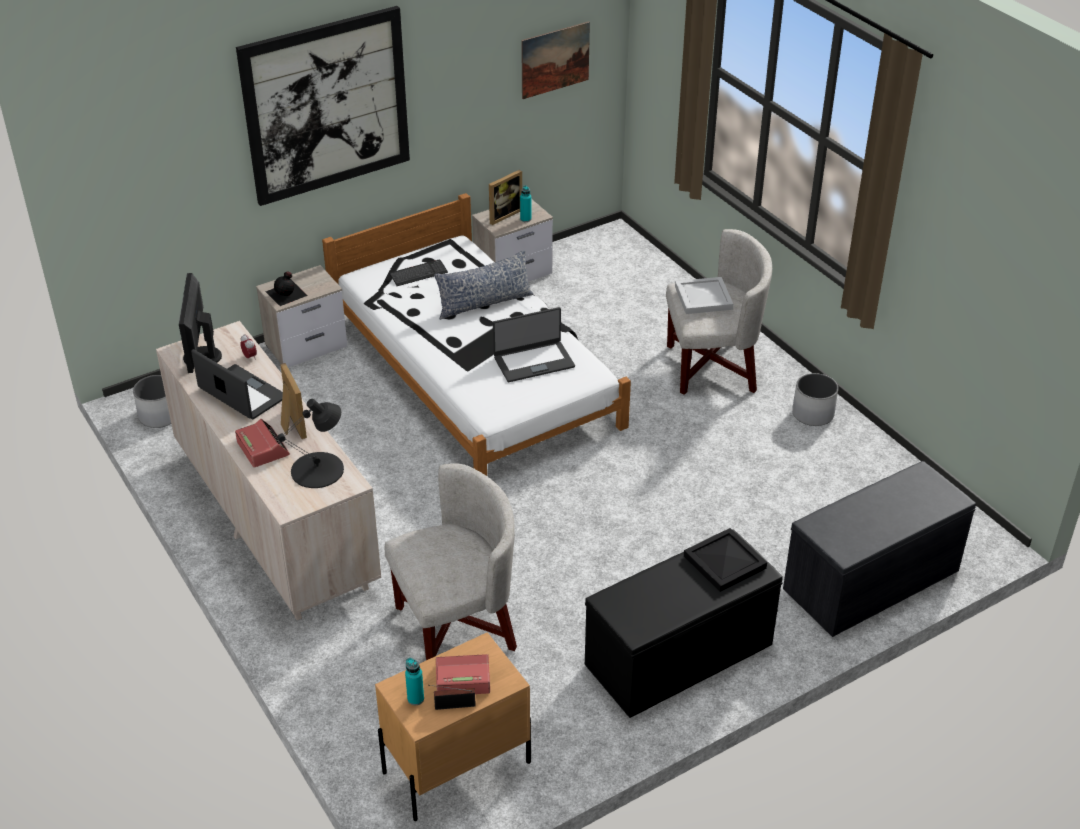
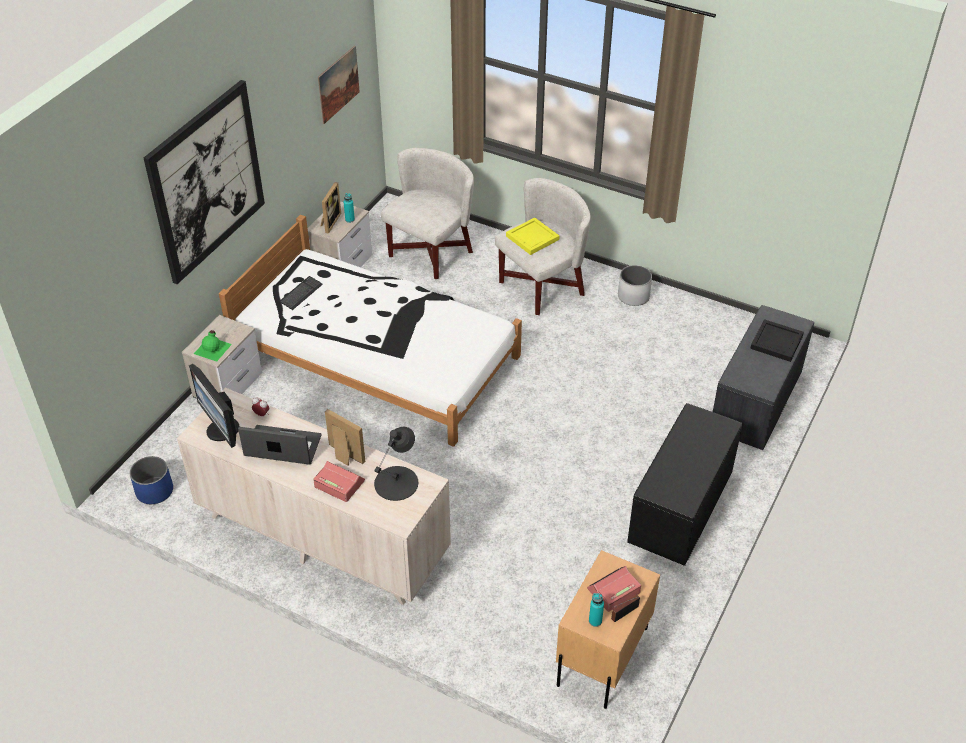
camera: 30 degrees left, 5 degrees up
(160, 415) = (154, 491): white planter -> blue planter
(287, 293) = (213, 348): black bottle -> green bottle
(456, 626) = (520, 555): white armchair -> white armchair (430, 253)
(484, 303) = (370, 299): pillow -> none
(533, 361) = (444, 332): laptop -> none
(702, 297) = (531, 238): white tray -> yellow tray
(723, 562) = (699, 429): black tray -> black tray (775, 342)

